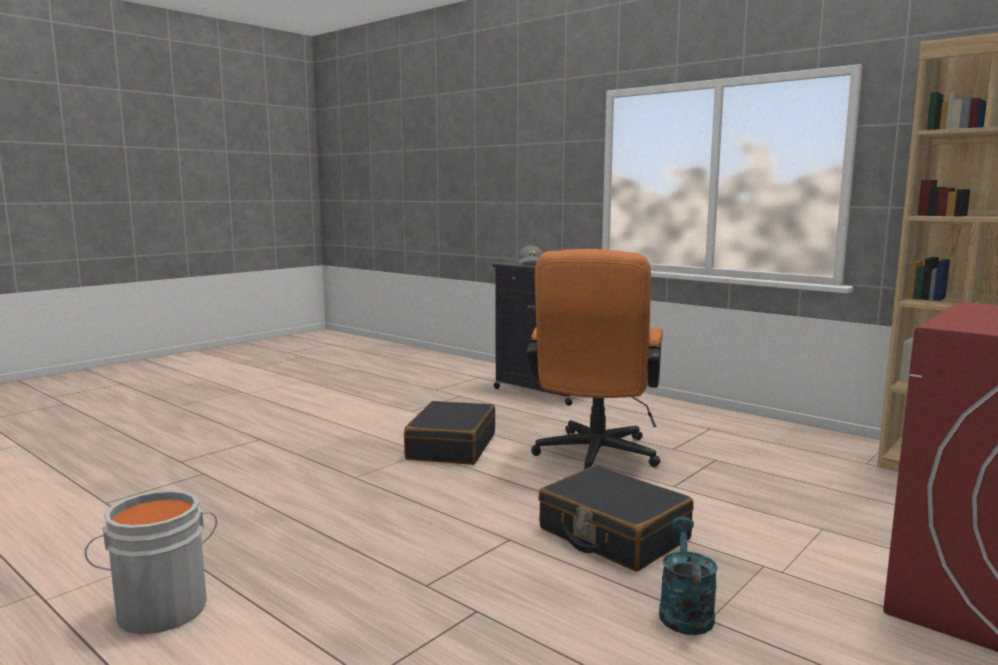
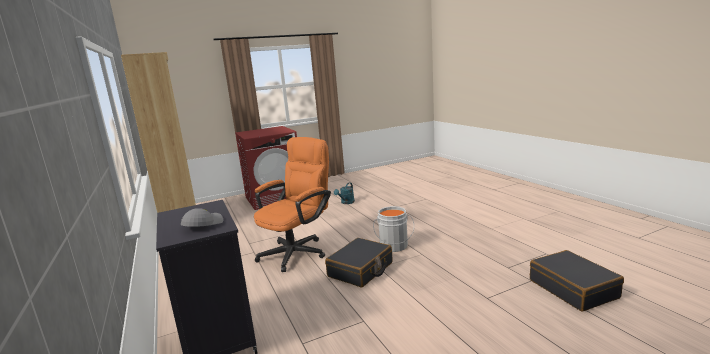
camera: 155 degrees left, 5 degrees up
(162, 608) = (483, 213): grey bucket -> grey bucket (394, 246)
(613, 535) = (338, 219): black suitcase -> black suitcase (573, 289)

